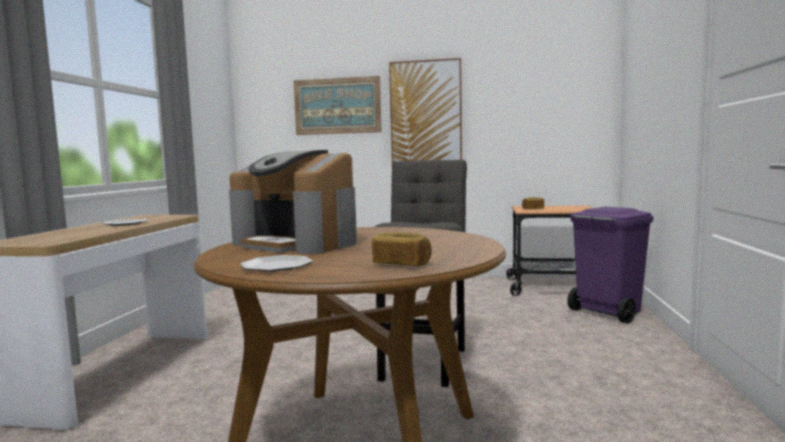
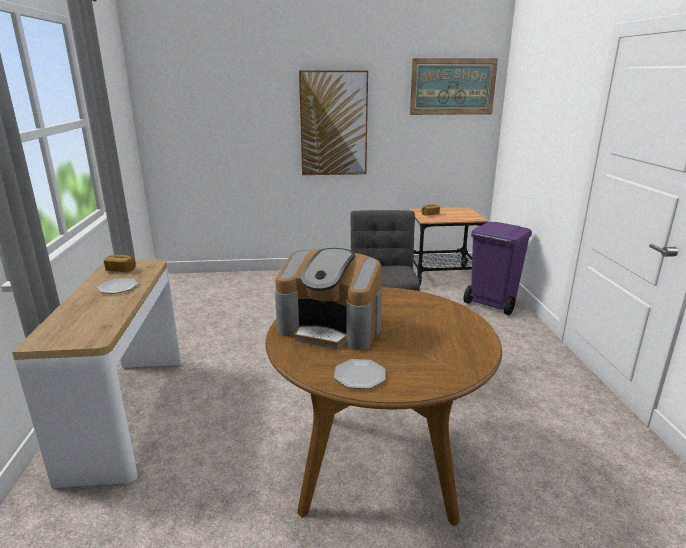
camera: 15 degrees left, 15 degrees up
(337, 106) = (246, 112): picture -> picture (452, 86)
(401, 264) = (447, 364): bread -> bread (121, 270)

